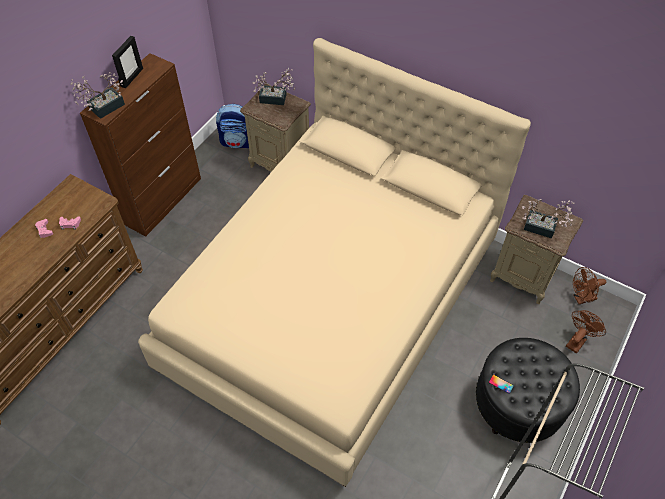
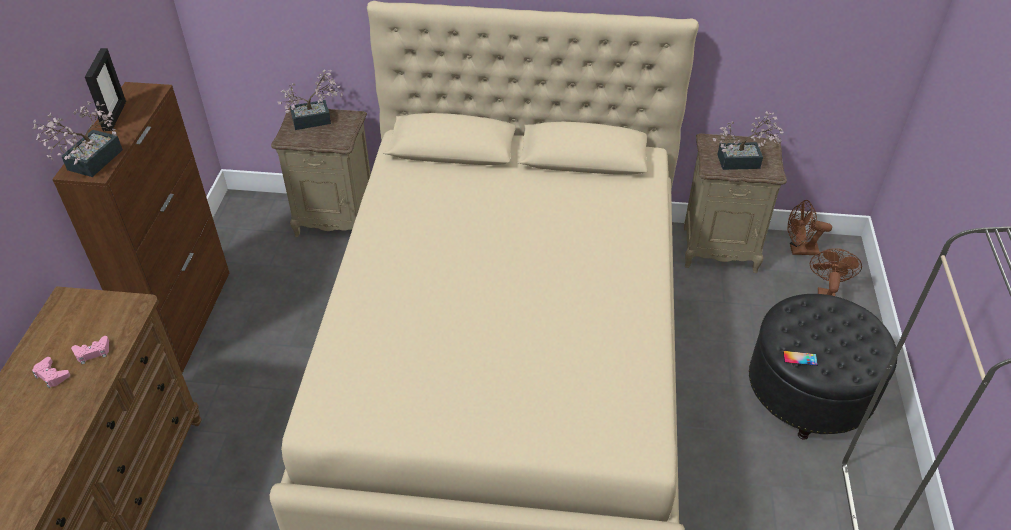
camera: 25 degrees left, 10 degrees down
(238, 142) = (261, 212): backpack -> none
(581, 298) = (799, 250): brown fan -> brown fan turned 45 degrees clockwise

